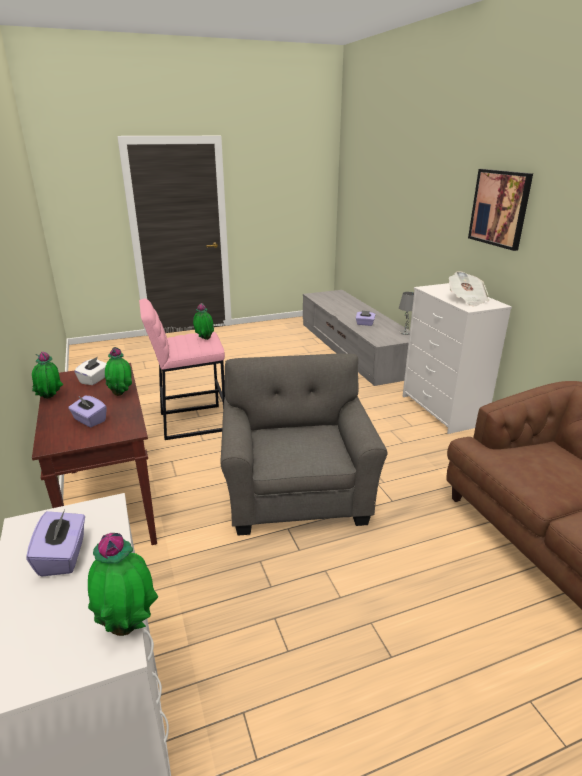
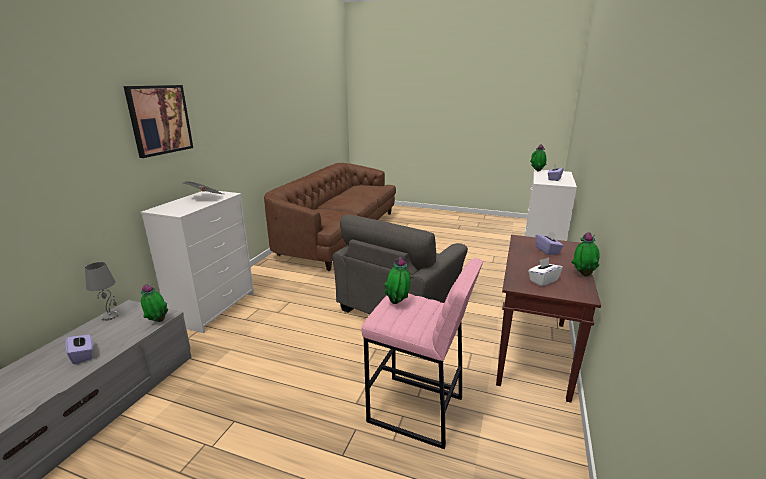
camera: 140 degrees left, 5 degrees down
(121, 394) = (520, 261): potted plant -> potted plant (157, 321)

